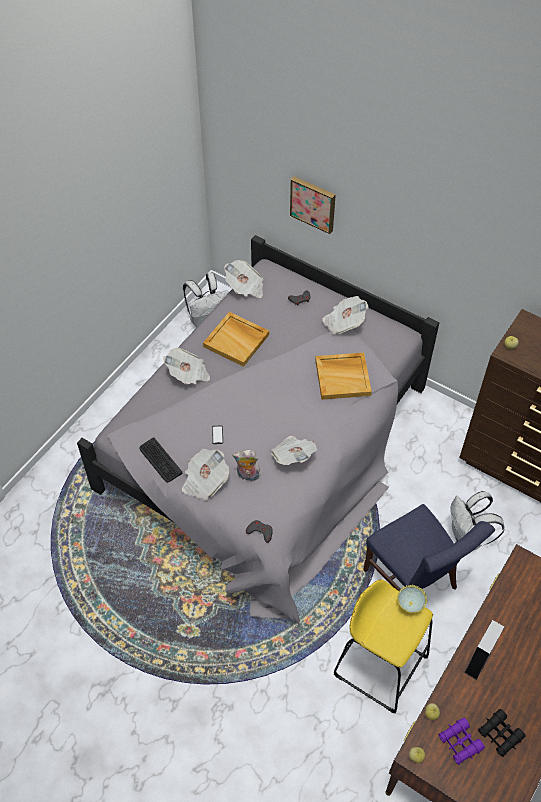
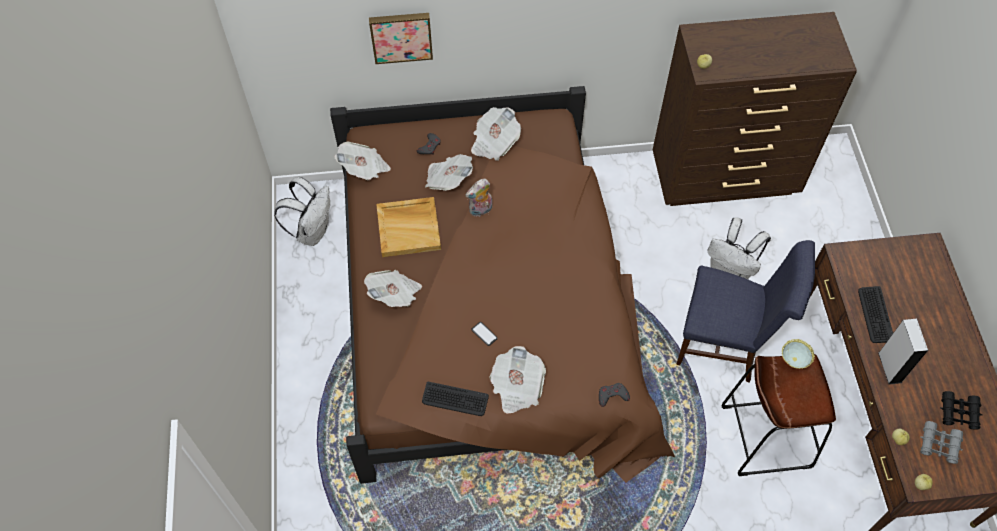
camera: 40 degrees left, 5 degrees up
(247, 475) = (550, 352): plush toy -> plush toy (480, 210)
(268, 447) = (491, 315): grey bed -> brown bed
(293, 456) = (572, 303): newspaper -> newspaper (448, 179)
(343, 377) = (543, 196): beige tray -> none
(380, 665) = (765, 436): yellow stool -> brown stool
(460, 743) = (939, 445): purple binoculars -> grey binoculars
(505, 619) = (875, 315): none -> keyboard

